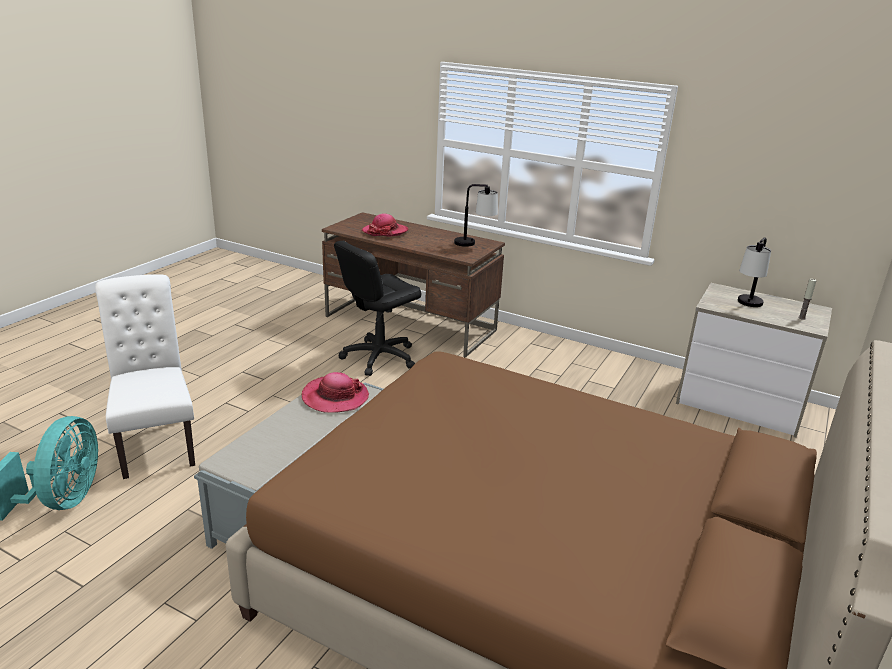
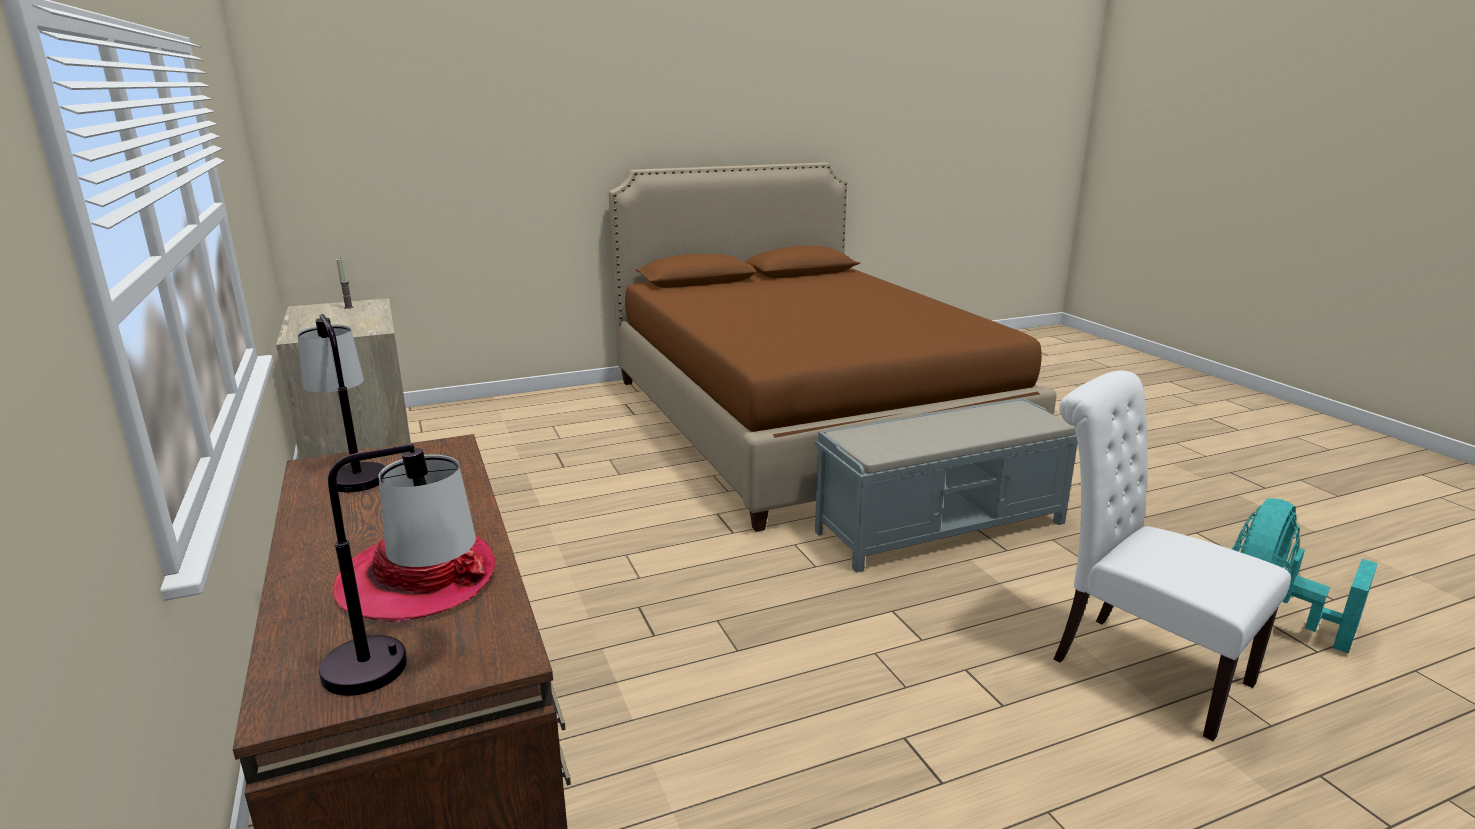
camera: 140 degrees left, 5 degrees down
(157, 442) = (1138, 666): white chair -> white chair turned 120 degrees clockwise
(335, 397) = (889, 439): hat -> none
(379, 357) = (632, 696): black office chair -> none
(747, 306) = (348, 322): table lamp -> table lamp (406, 661)

